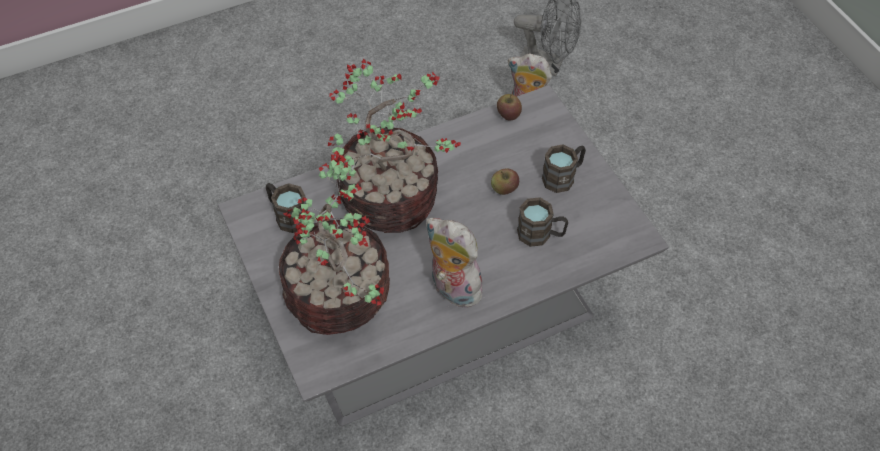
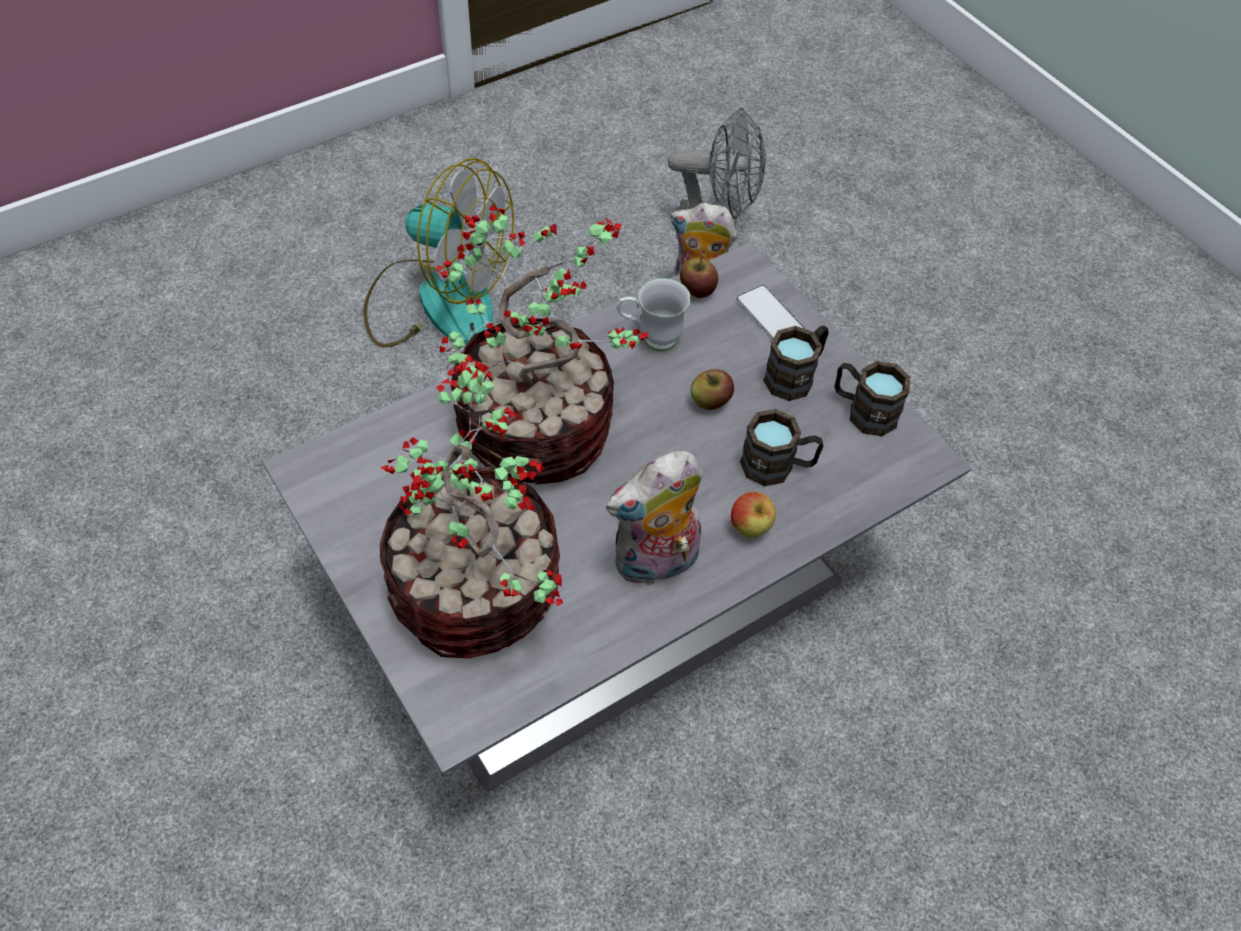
camera: 10 degrees left, 0 degrees up
(287, 215) = (377, 470): brown mug -> brown mug (863, 411)
(349, 105) = (438, 300): none -> fan
(452, 289) = (656, 564): plush toy -> plush toy turned 60 degrees counterclockwise
(472, 145) = (650, 338): none -> white mug
(516, 272) = (750, 528): none -> apple
(553, 135) = (770, 315): none -> phone

